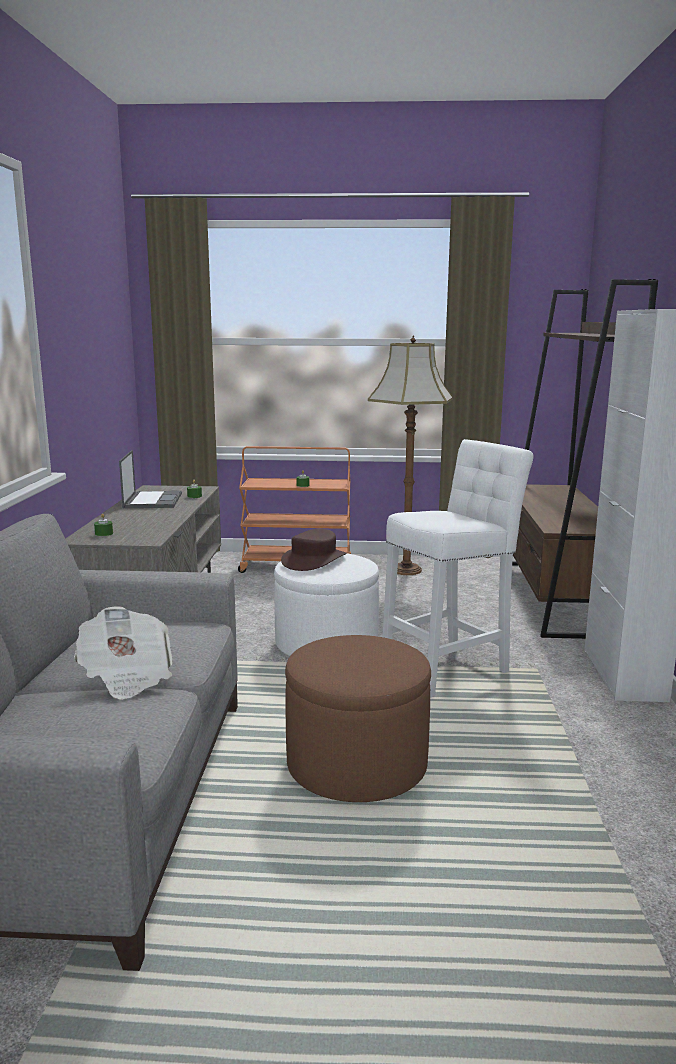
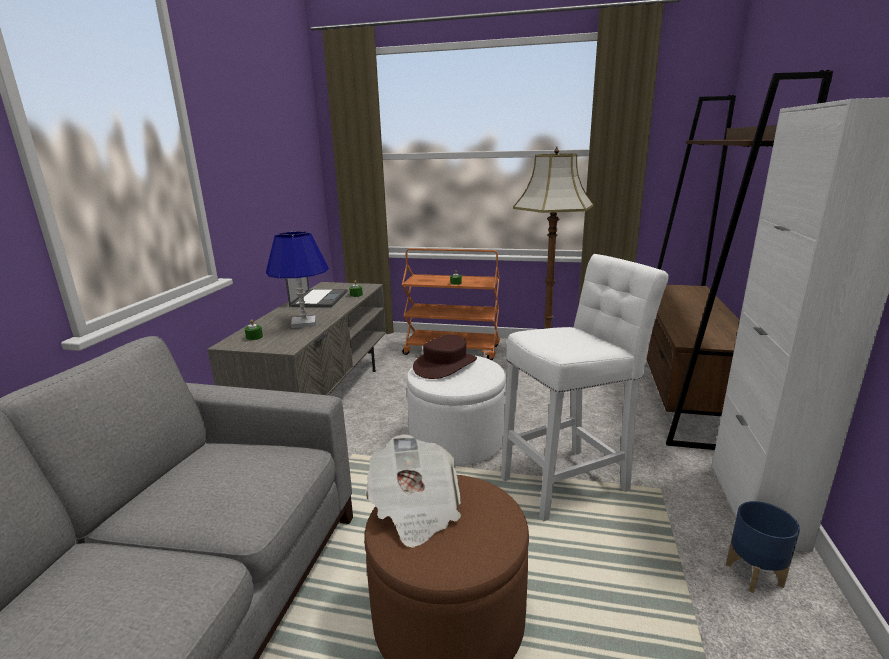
camera: 10 degrees right, 5 degrees up
(126, 676) = (175, 540): newspaper -> newspaper (415, 509)
(151, 521) = (304, 323): none -> blue table lamp
(621, 719) = (754, 575): none -> blue planter

